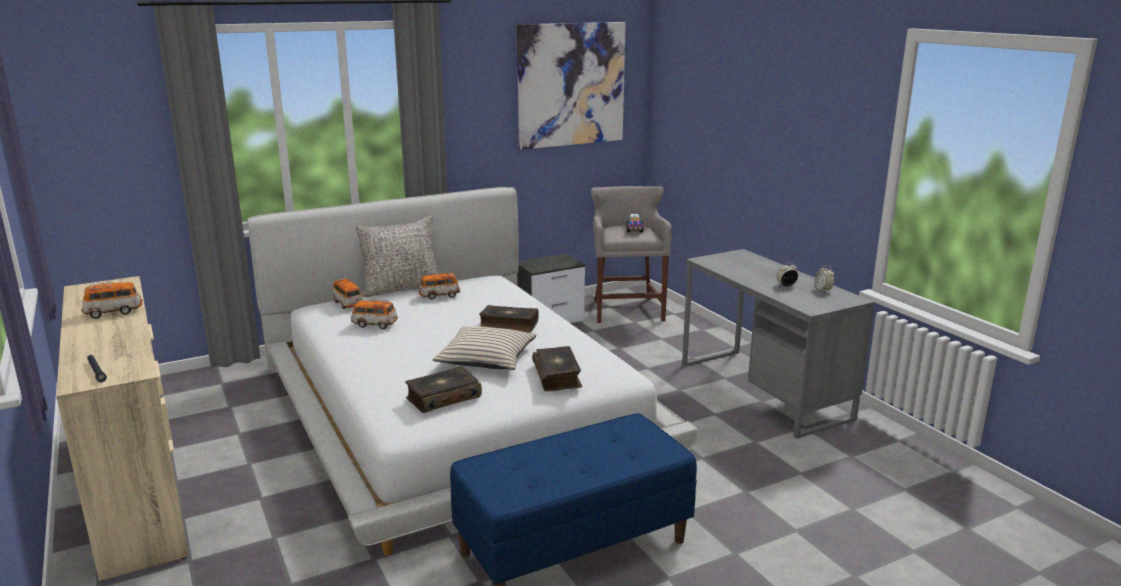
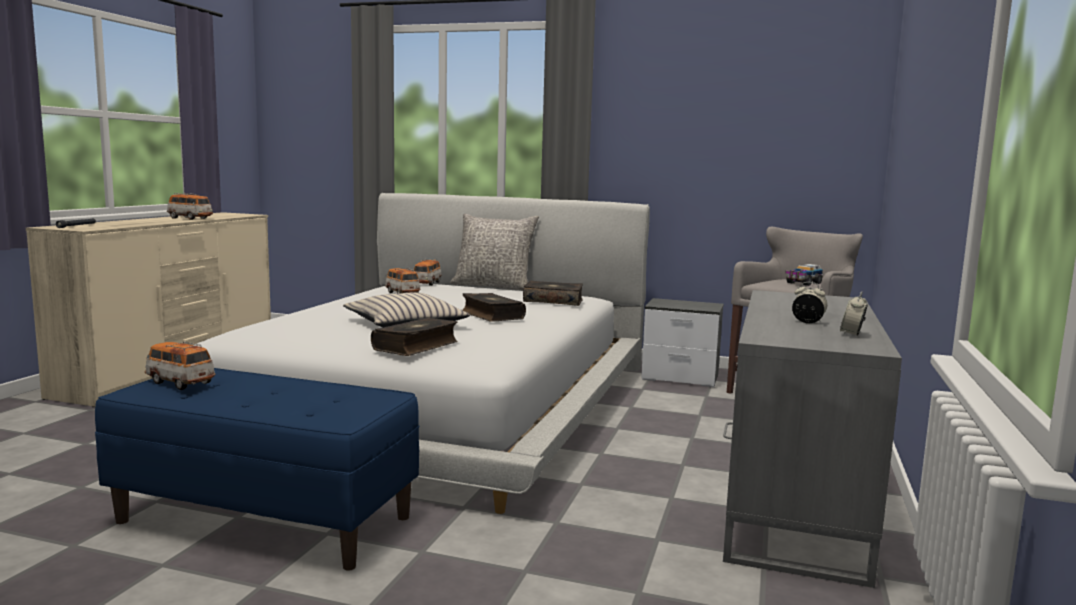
camera: 45 degrees right, 10 degrees down
(439, 295) = (503, 293): toy car -> toy car (180, 383)
(443, 397) = (298, 331): book -> book (553, 301)
(571, 84) = (764, 98): picture -> none

